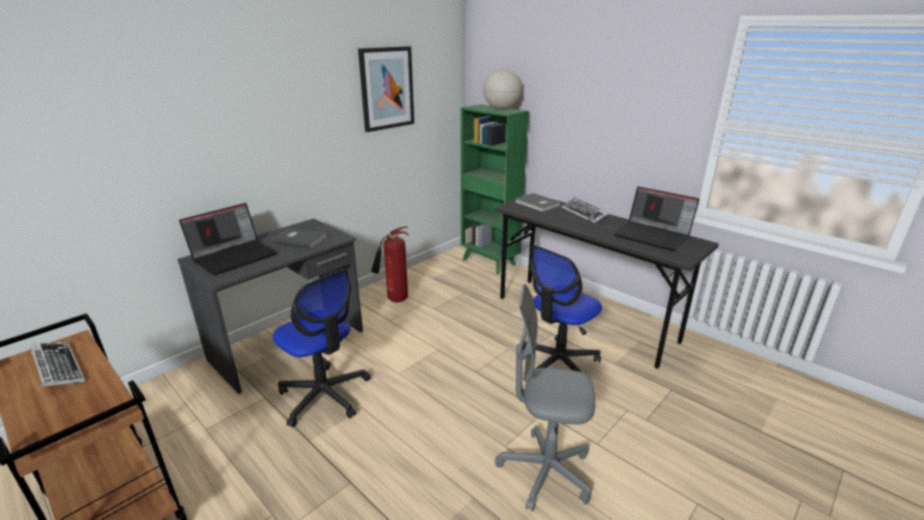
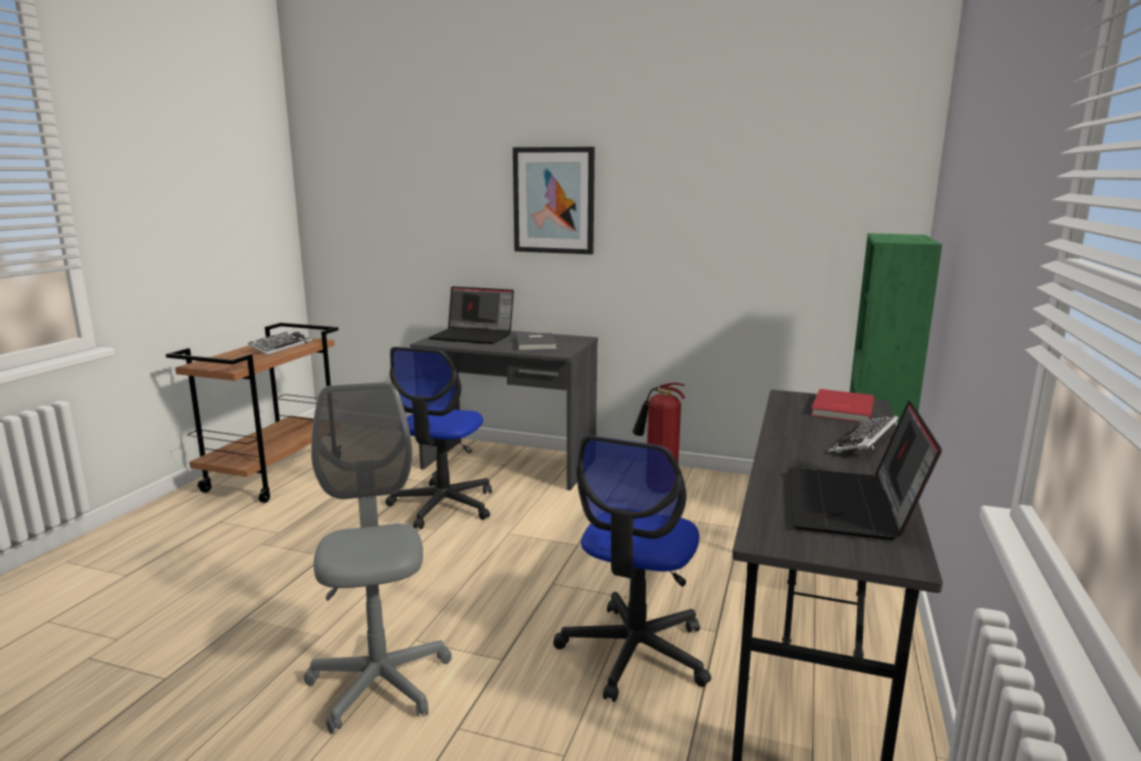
camera: 65 degrees right, 10 degrees down
(387, 88) = (748, 191): picture -> picture (554, 200)
(502, 109) = (908, 239): globe -> none
(537, 204) = (840, 409): grey book -> red book
(557, 363) = (634, 652): office chair -> office chair turned 90 degrees counterclockwise

